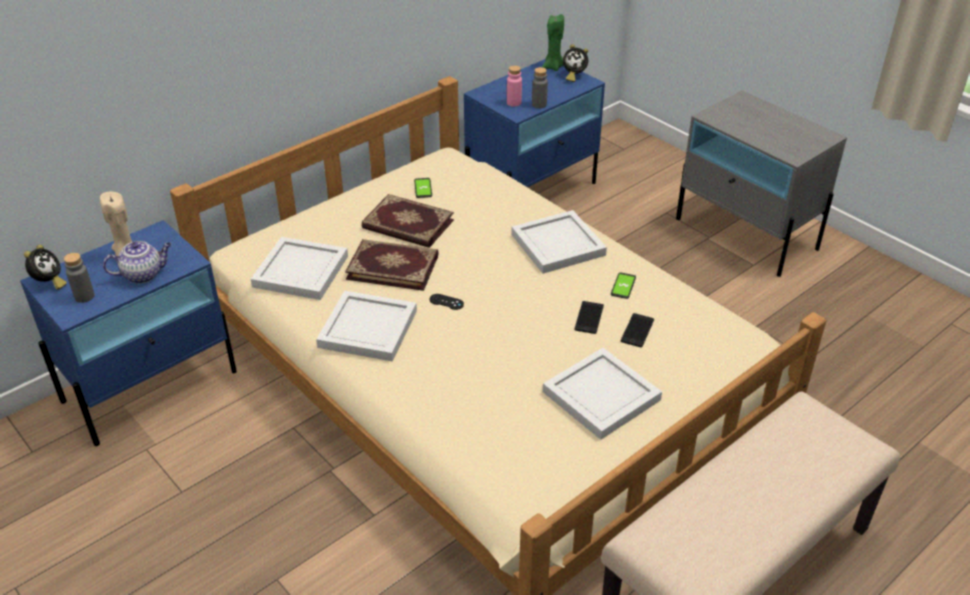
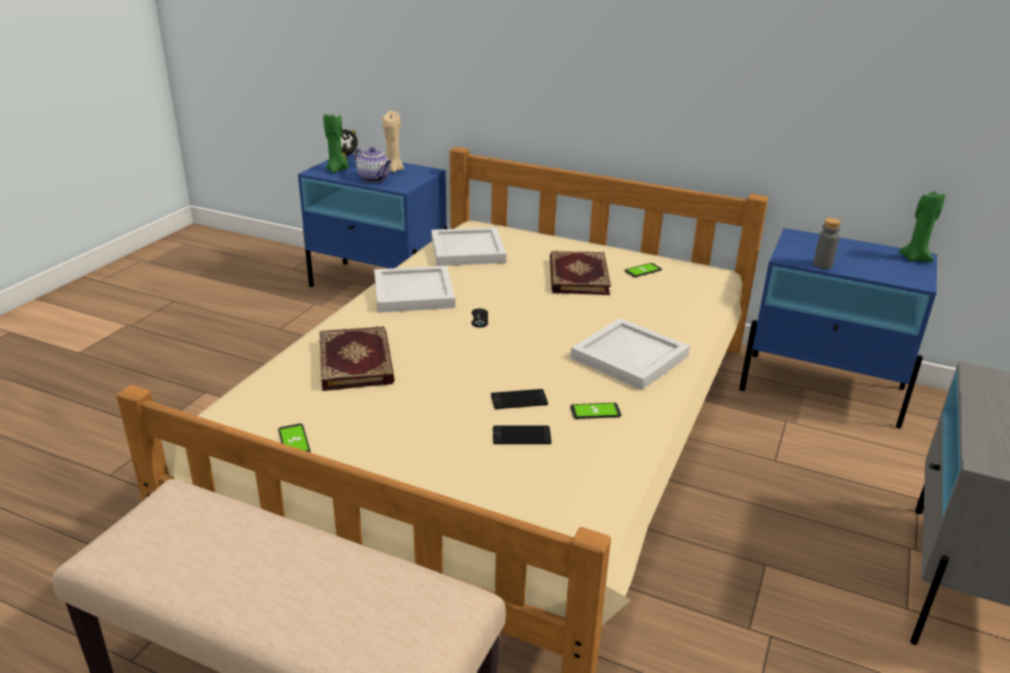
camera: 65 degrees right, 10 degrees down
(84, 296) = (337, 170): grey bottle -> green candle
(393, 266) = (509, 284): book -> book (357, 361)
(514, 103) = (804, 252): pink bottle -> none
(573, 76) = (916, 272): alarm clock -> none
(587, 457) = (294, 441): none -> phone
(599, 396) = (393, 430): white tray -> none

